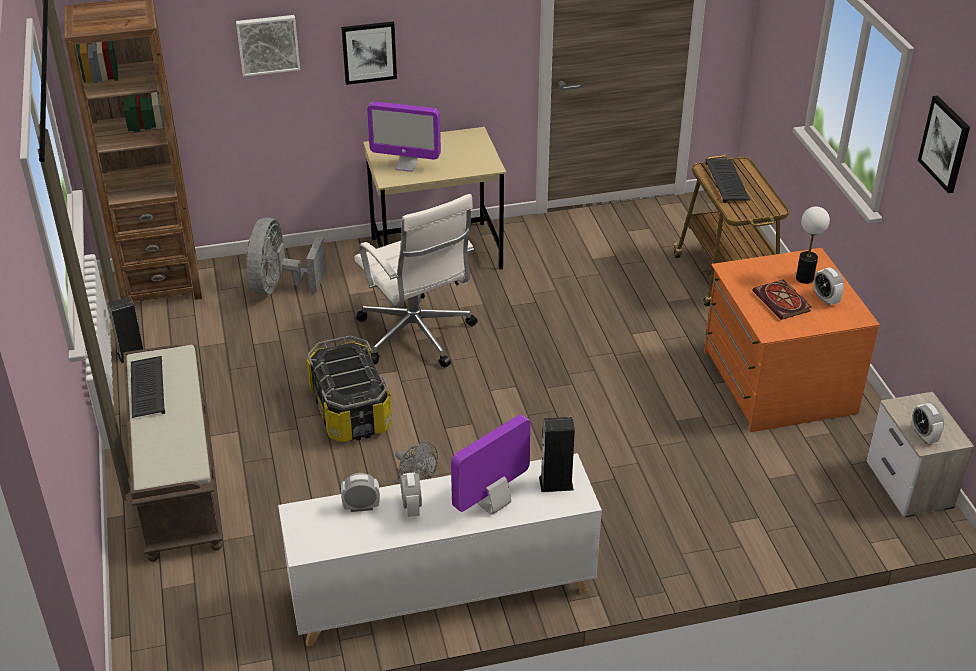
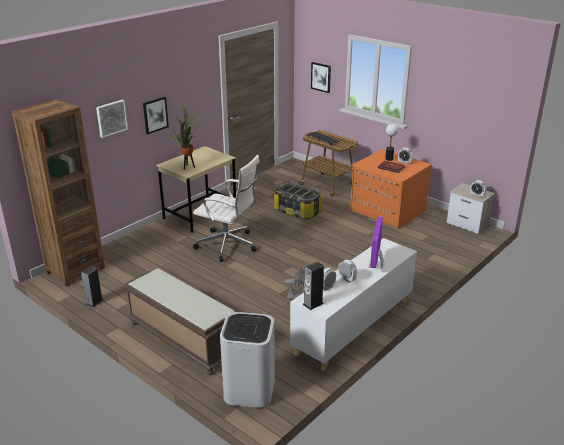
camera: 35 degrees left, 10 degrees down
(146, 388) = (157, 291): keyboard -> none
(173, 616) = (249, 390): none -> white trash can
(280, 286) = (140, 250): grey fan -> none
(351, 410) = (233, 281): storage box -> storage box (297, 211)
(406, 165) = (188, 167): monitor -> potted plant
(556, 483) = (389, 249): speaker -> speaker (313, 304)
(945, 144) = (443, 76): picture -> picture (321, 77)

